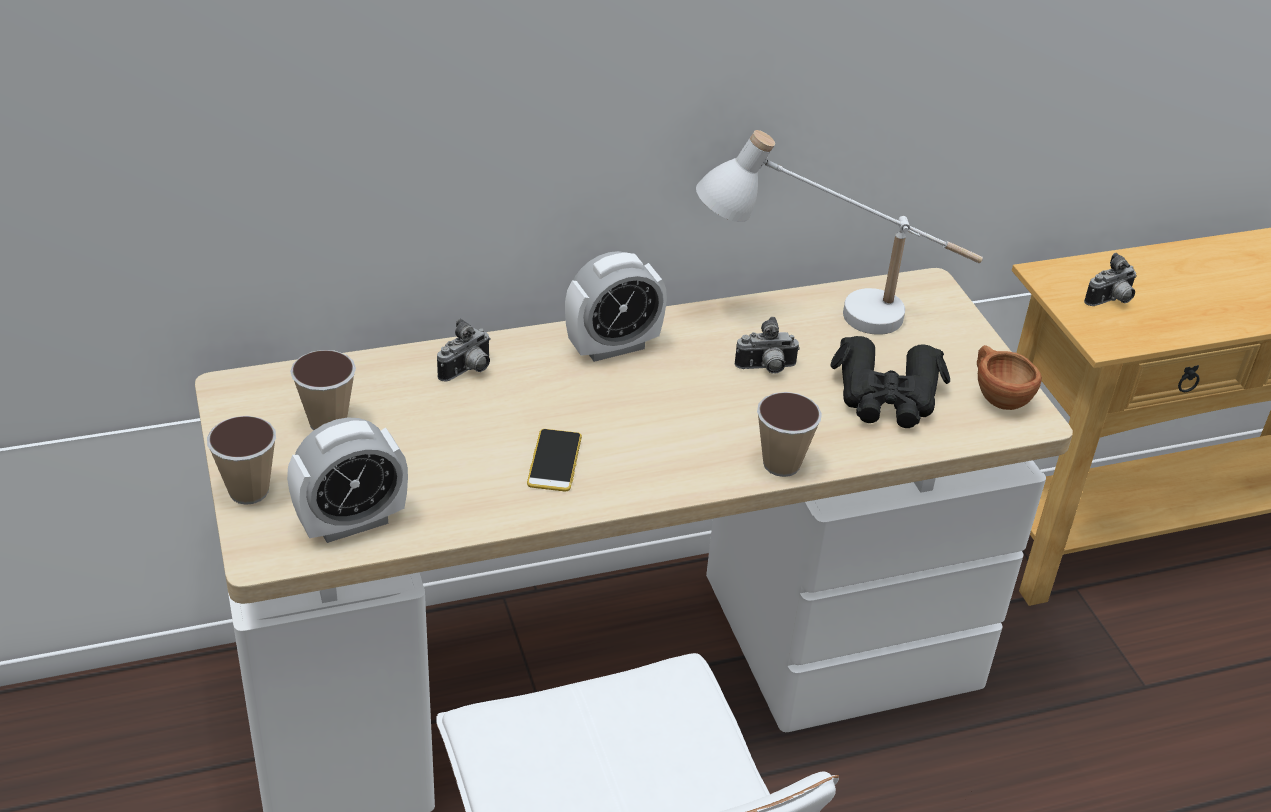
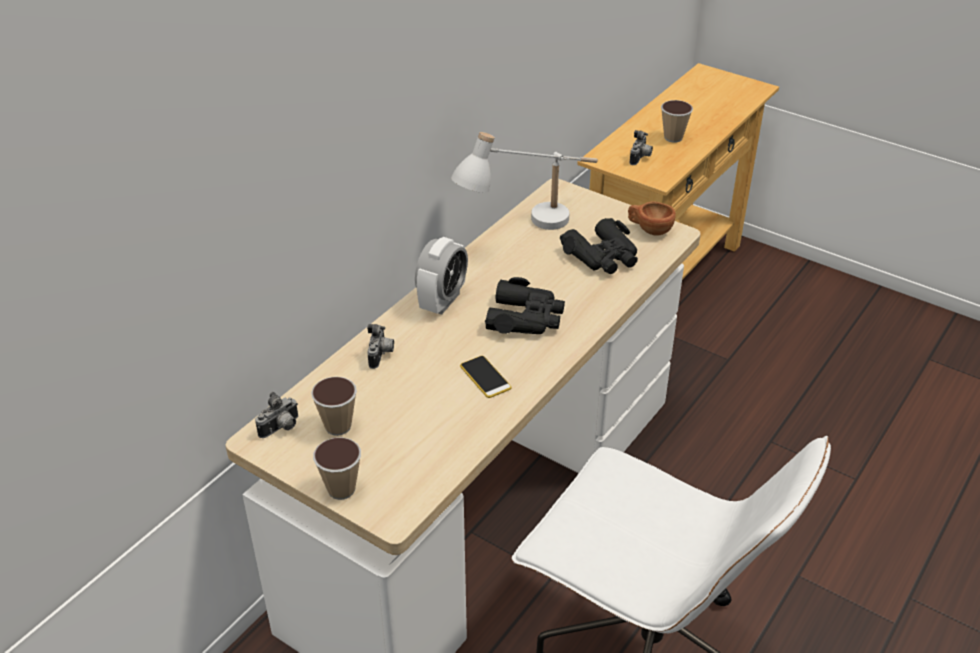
camera: 35 degrees left, 0 degrees up
(352, 522) = (420, 471): alarm clock -> none
(690, 419) = (525, 318): none -> black binoculars
(766, 369) = (531, 272): camera -> camera (281, 428)
(781, 464) = (594, 316): cup -> cup (673, 137)

